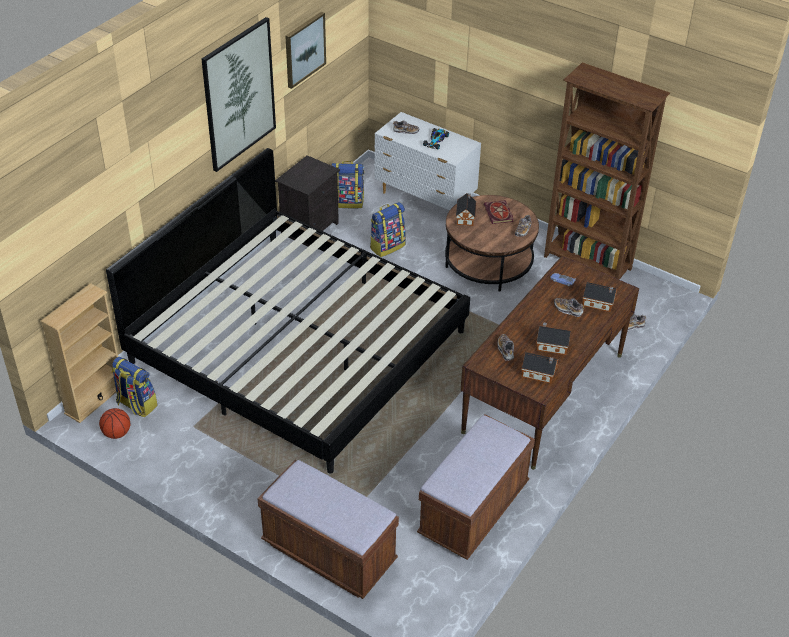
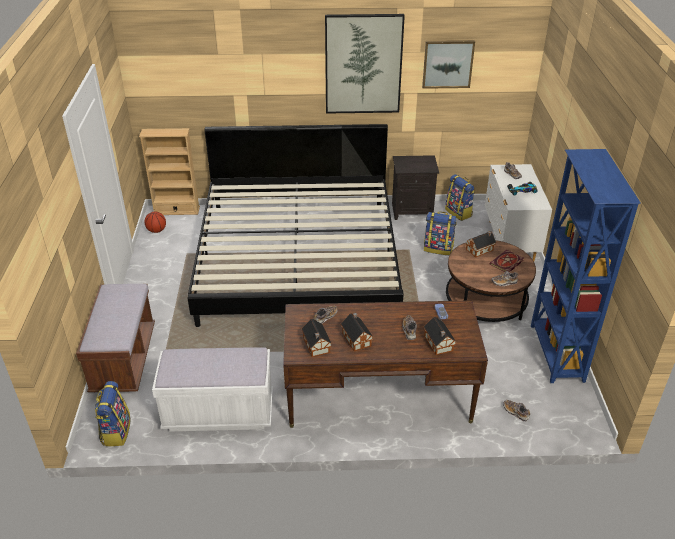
camera: 55 degrees right, 5 degrees down
(136, 404) = (185, 226): backpack -> backpack (116, 431)
(474, 510) = (219, 413): brown bench -> white bench
(587, 264) = (556, 353): brown bookcase -> blue bookcase

